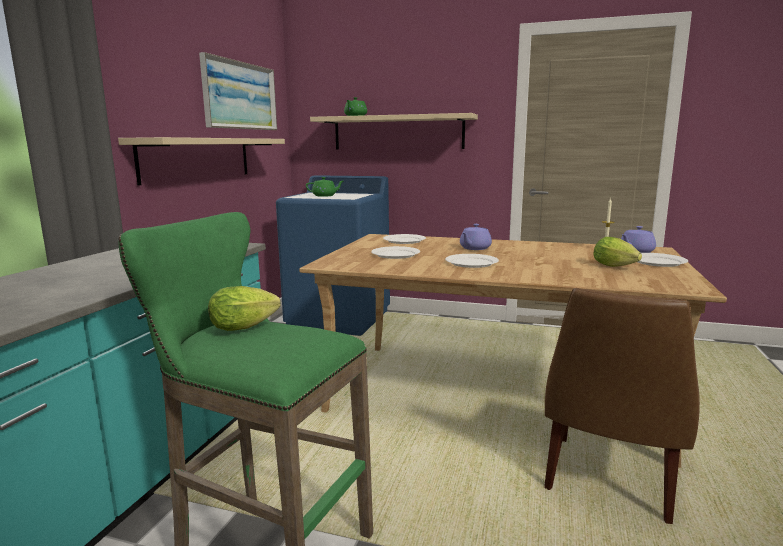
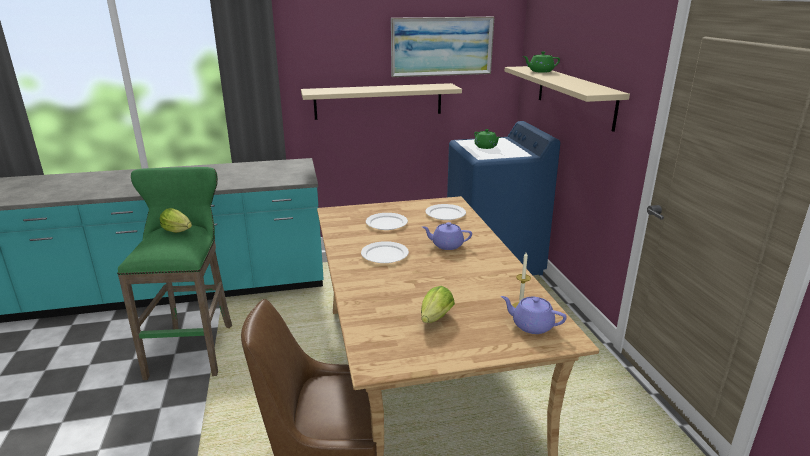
camera: 60 degrees right, 10 degrees up
(657, 262) = (485, 341): white plate -> none

